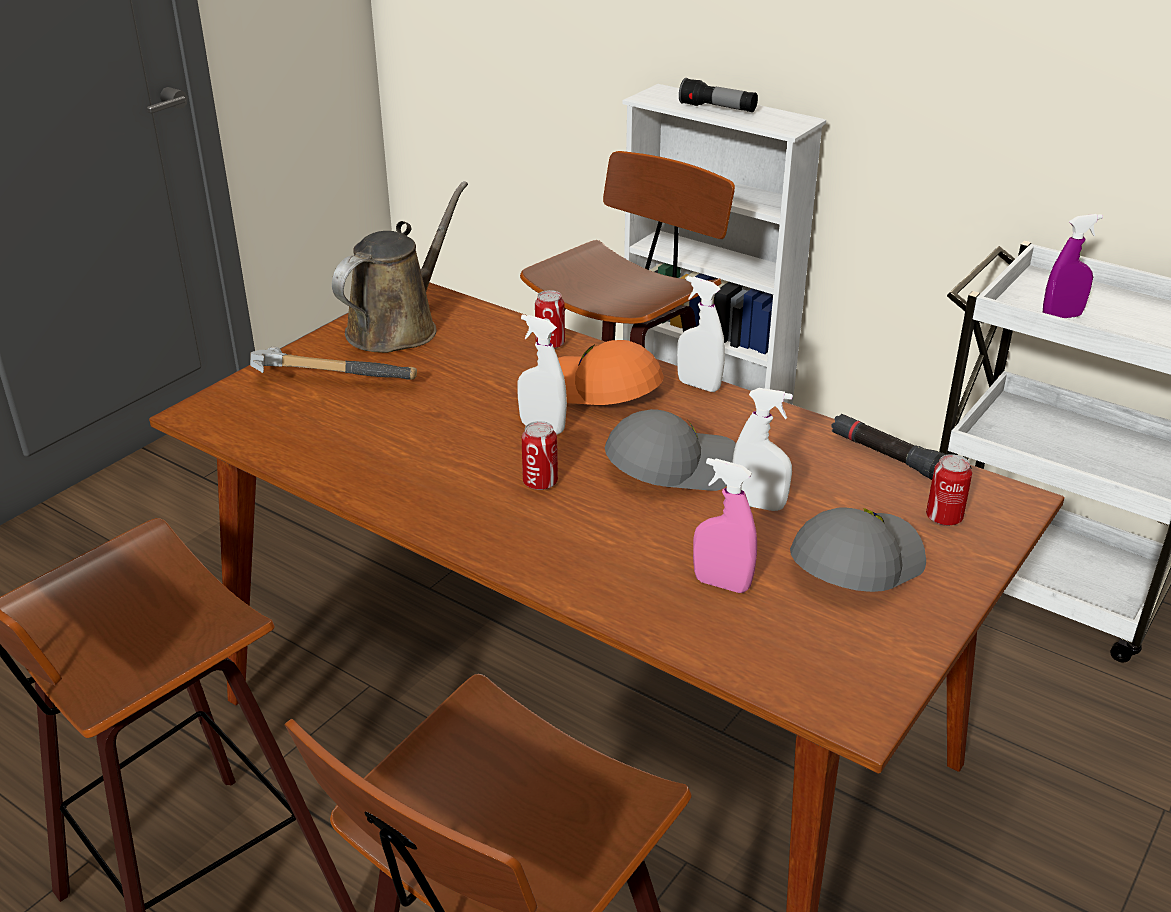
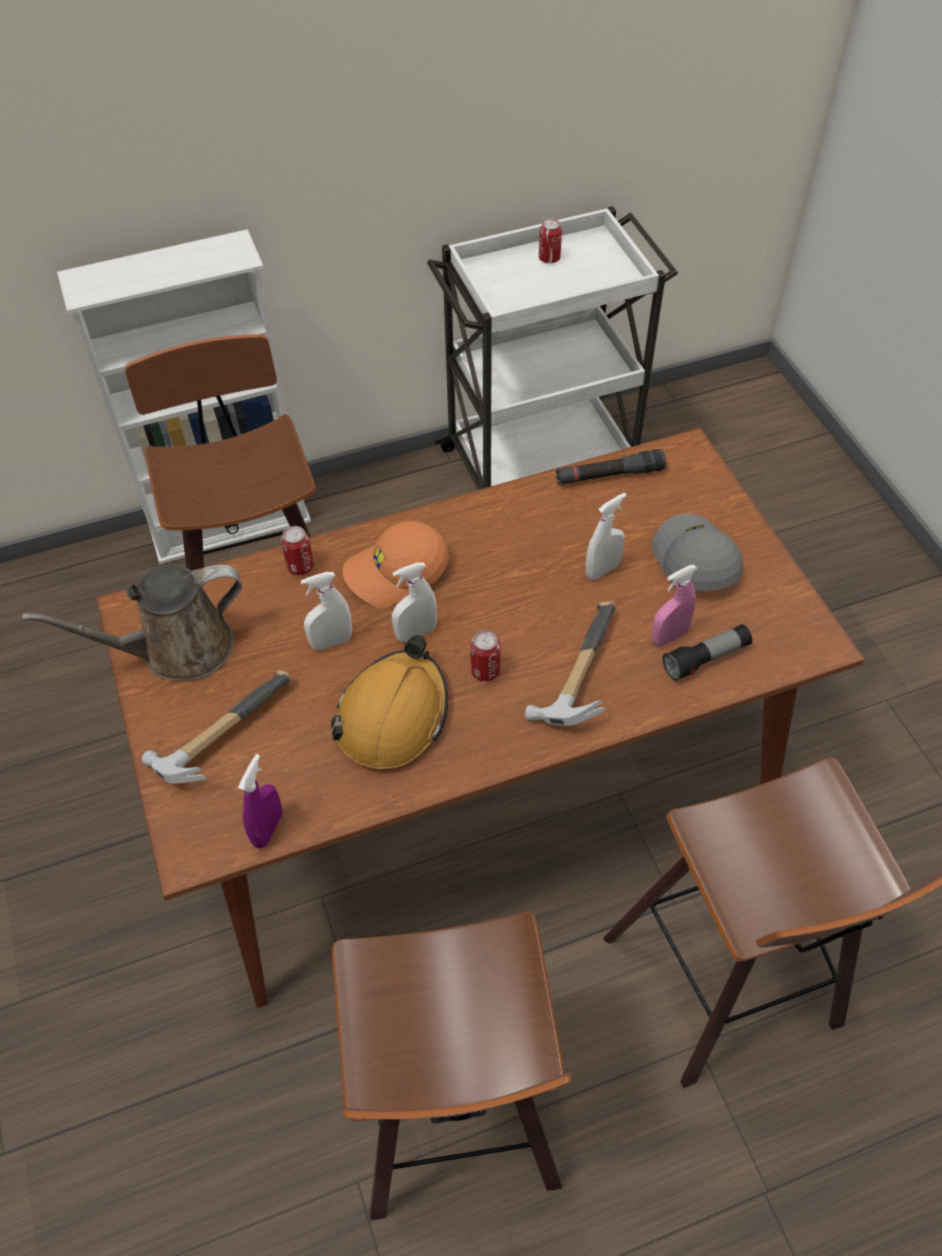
camera: 55 degrees left, 20 degrees up
(398, 327) = (177, 649): brown watering can -> brown watering can turned 90 degrees counterclockwise
(433, 452) = (393, 716): none -> orange hard hat
(595, 538) = (574, 674): none -> hammer
(671, 466) = (524, 588): grey cap -> none
(698, 385) = (438, 516): white spray bottle -> white spray bottle (331, 642)
(717, 109) = (159, 270): flashlight -> flashlight (706, 659)
(944, 517) = (681, 492): can -> can (549, 258)
(1062, 316) = (530, 294): purple spray bottle -> purple spray bottle (268, 829)

